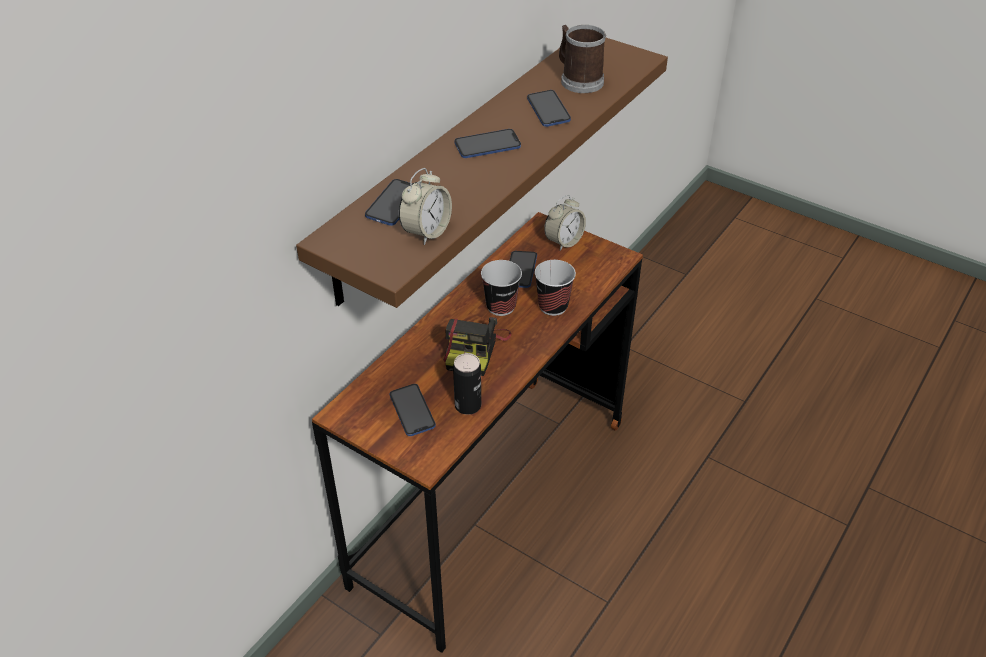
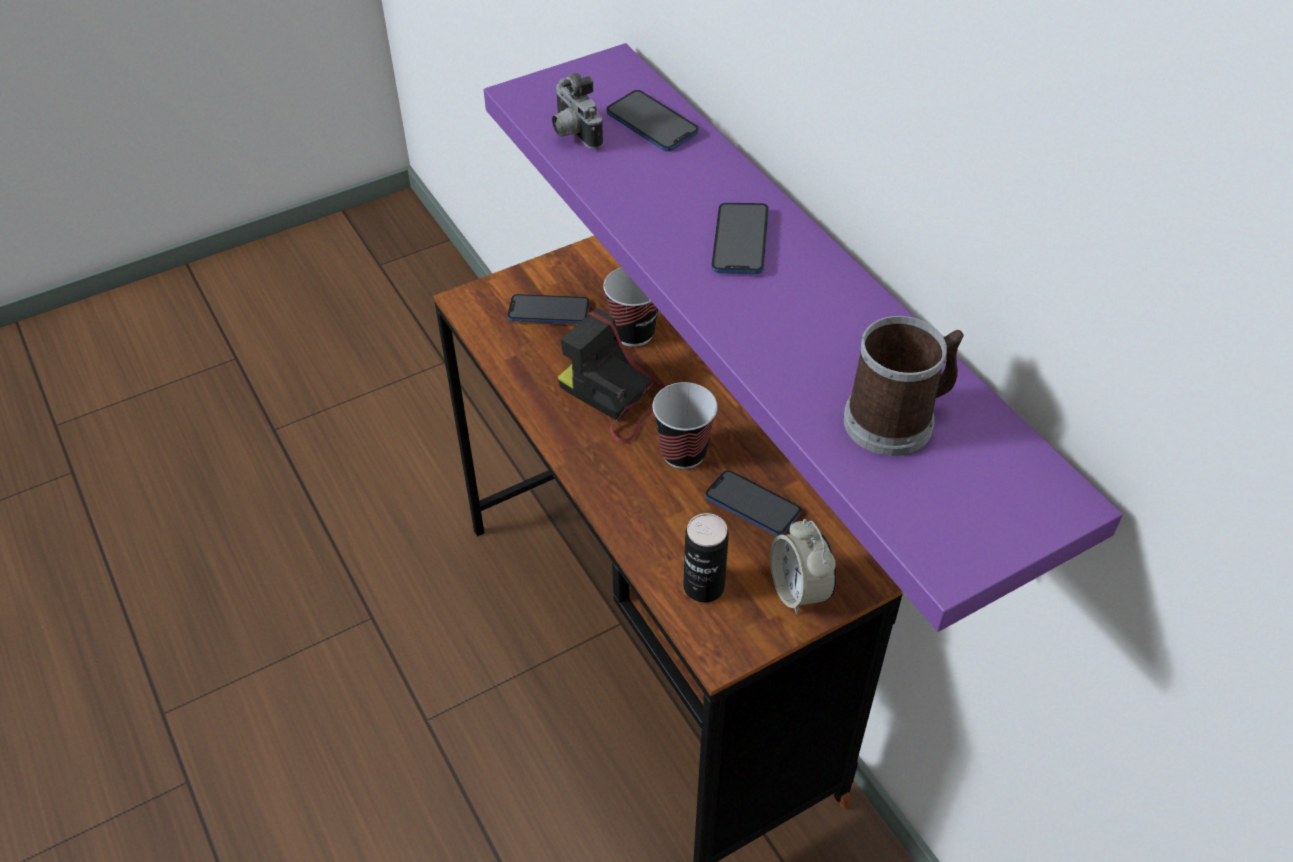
camera: 115 degrees right, 5 degrees up
(426, 232) = (573, 134): alarm clock -> camera
(460, 162) = (820, 295): brown shelf -> purple shelf
(468, 405) = (523, 359): can -> can (703, 586)
(548, 110) = (809, 341): phone -> none
(553, 306) = (649, 511): cup -> cup (633, 332)

